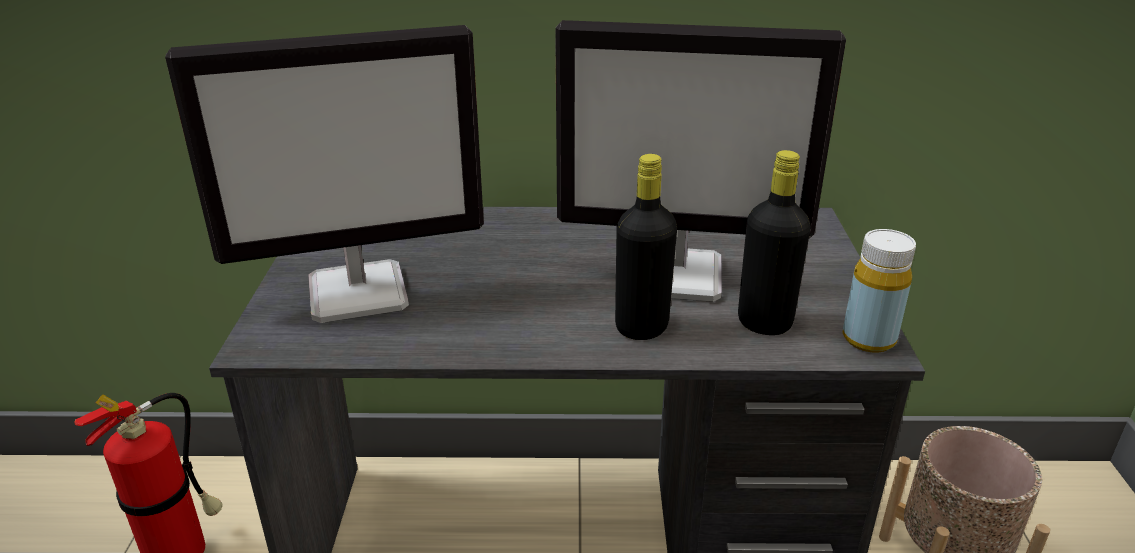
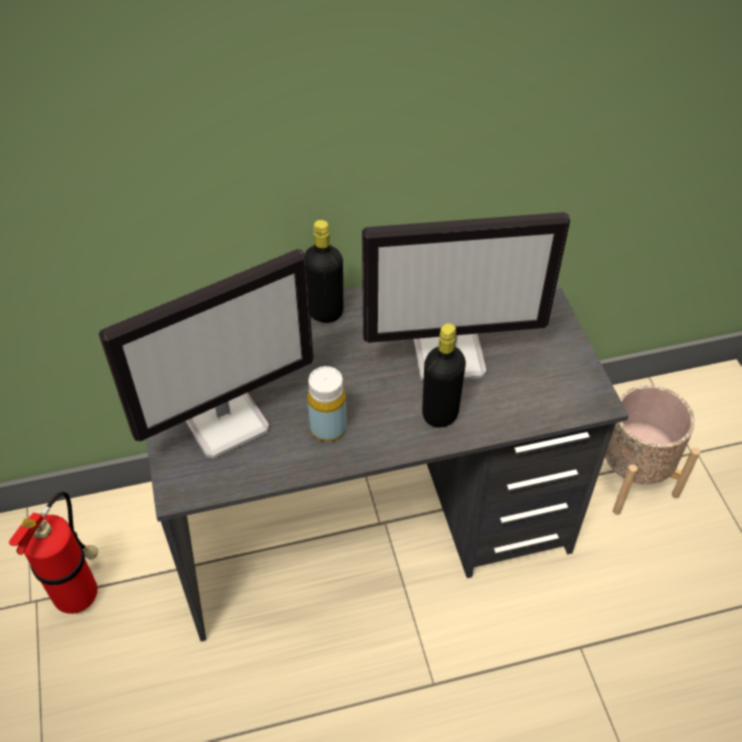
camera: 15 degrees left, 20 degrees up
(764, 323) = (520, 392): black bottle -> black bottle (325, 312)
(868, 339) = (590, 394): yellow bottle -> yellow bottle (328, 428)

